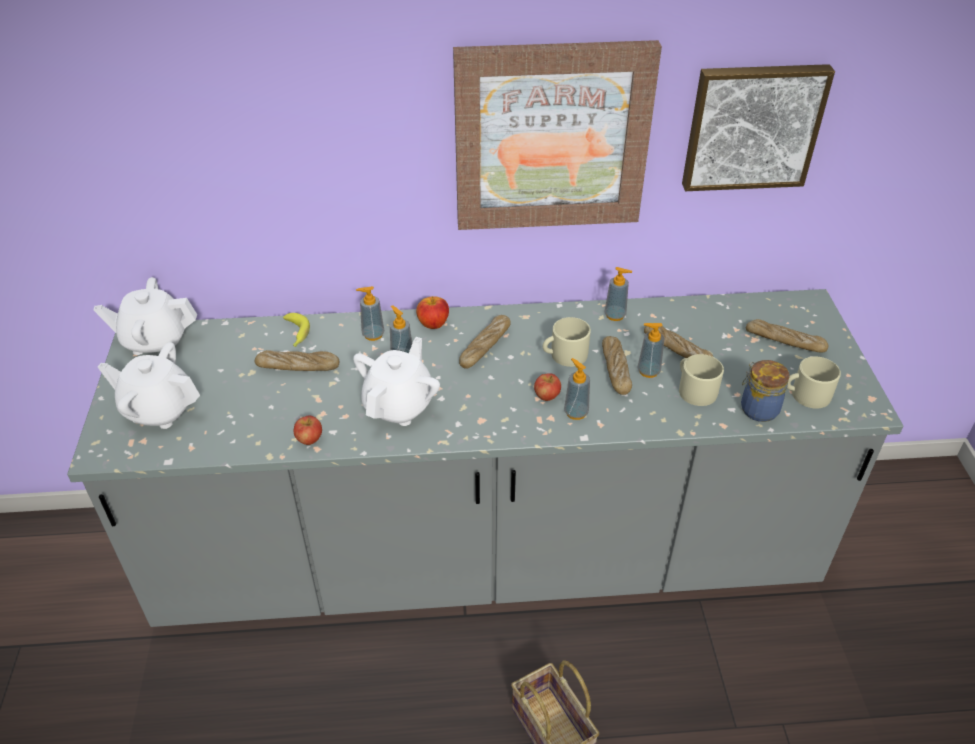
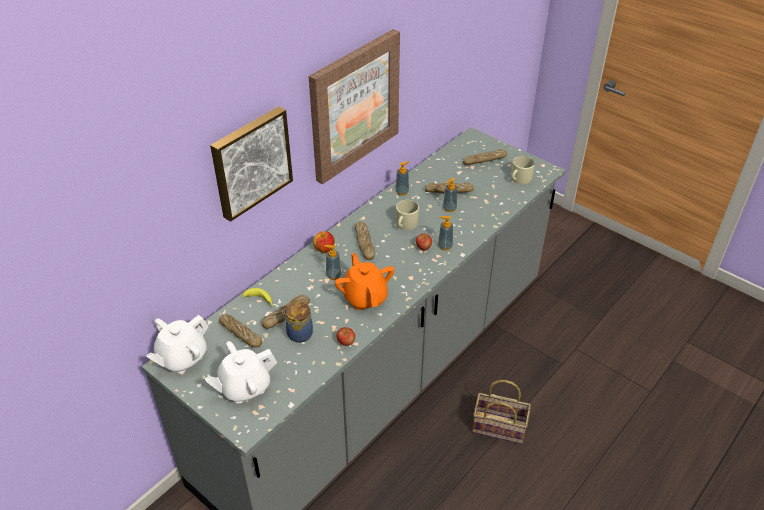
camera: 45 degrees left, 0 degrees up
(373, 334) = (301, 274): soap dispenser -> none
(399, 405) = (365, 297): white teapot -> orange teapot
(615, 369) = (435, 216): bread -> bread (240, 334)
(694, 389) = (477, 204): beige mug -> none
(752, 126) = (432, 56): picture -> picture (250, 162)
(757, 408) = (510, 196): jar -> jar (298, 334)

